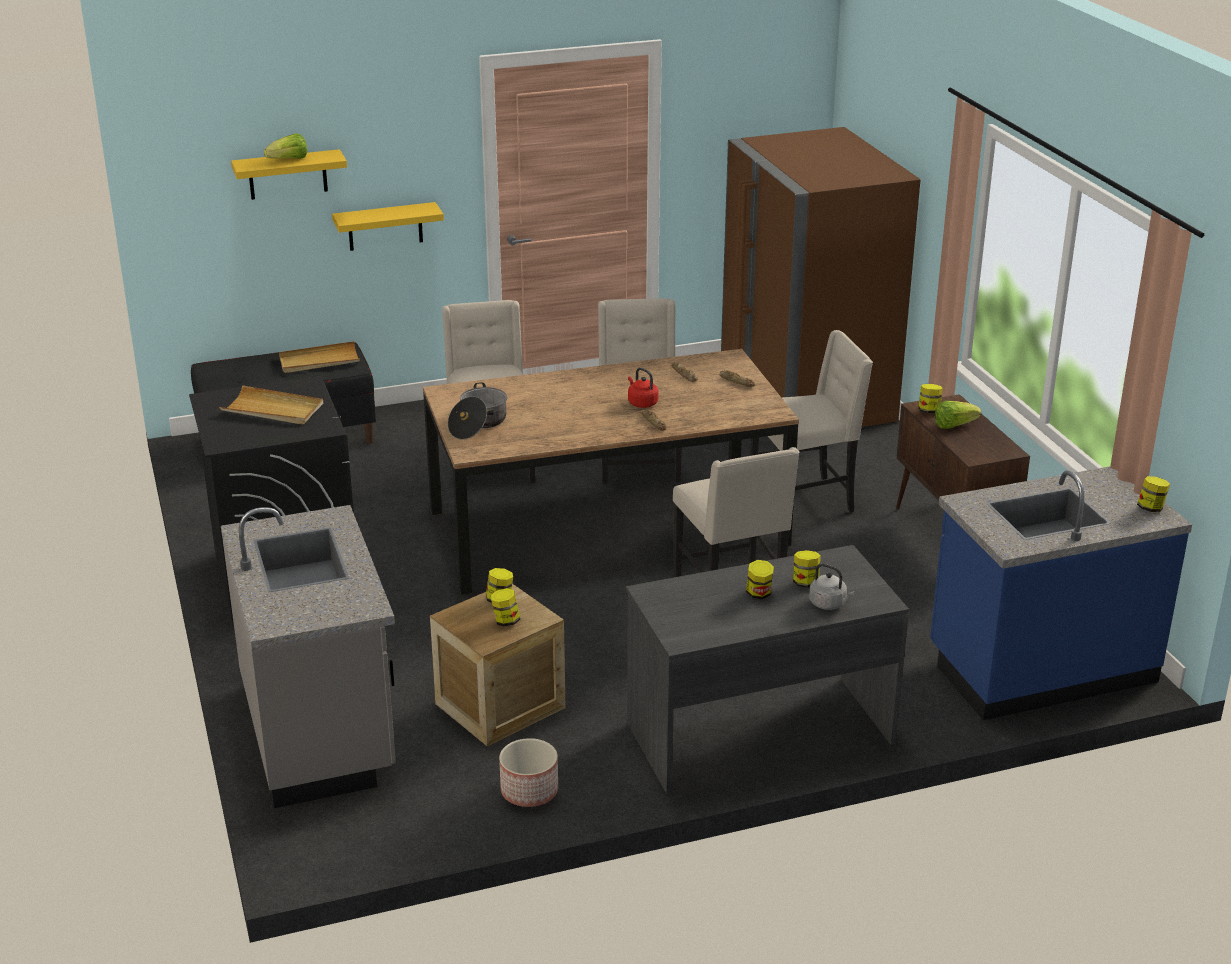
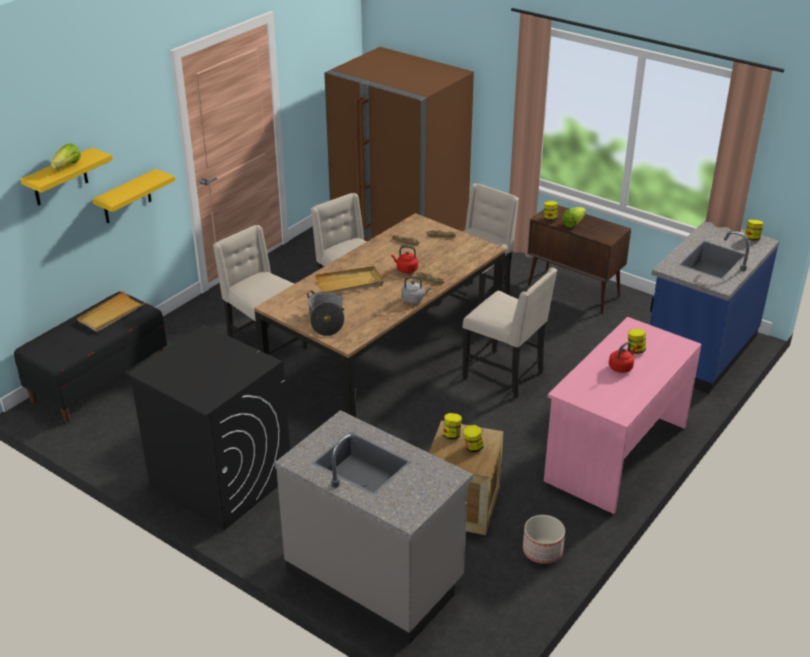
camera: 35 degrees left, 5 degrees up
(273, 409) = (206, 362): beige tray -> beige tray (349, 283)
(759, 594) = (621, 367): jar -> red kettle
(759, 731) = (615, 452): grey desk -> pink desk
(829, 604) = (662, 358): grey kettle -> grey kettle (414, 299)

